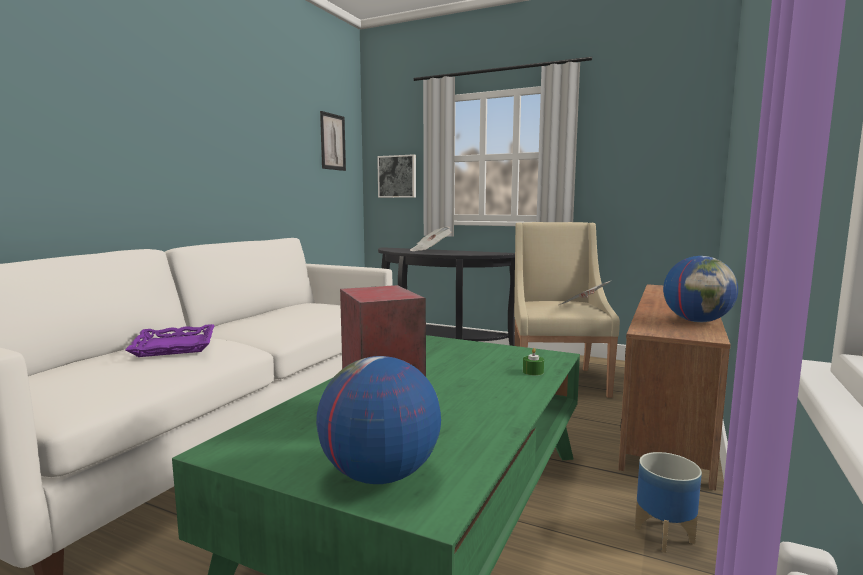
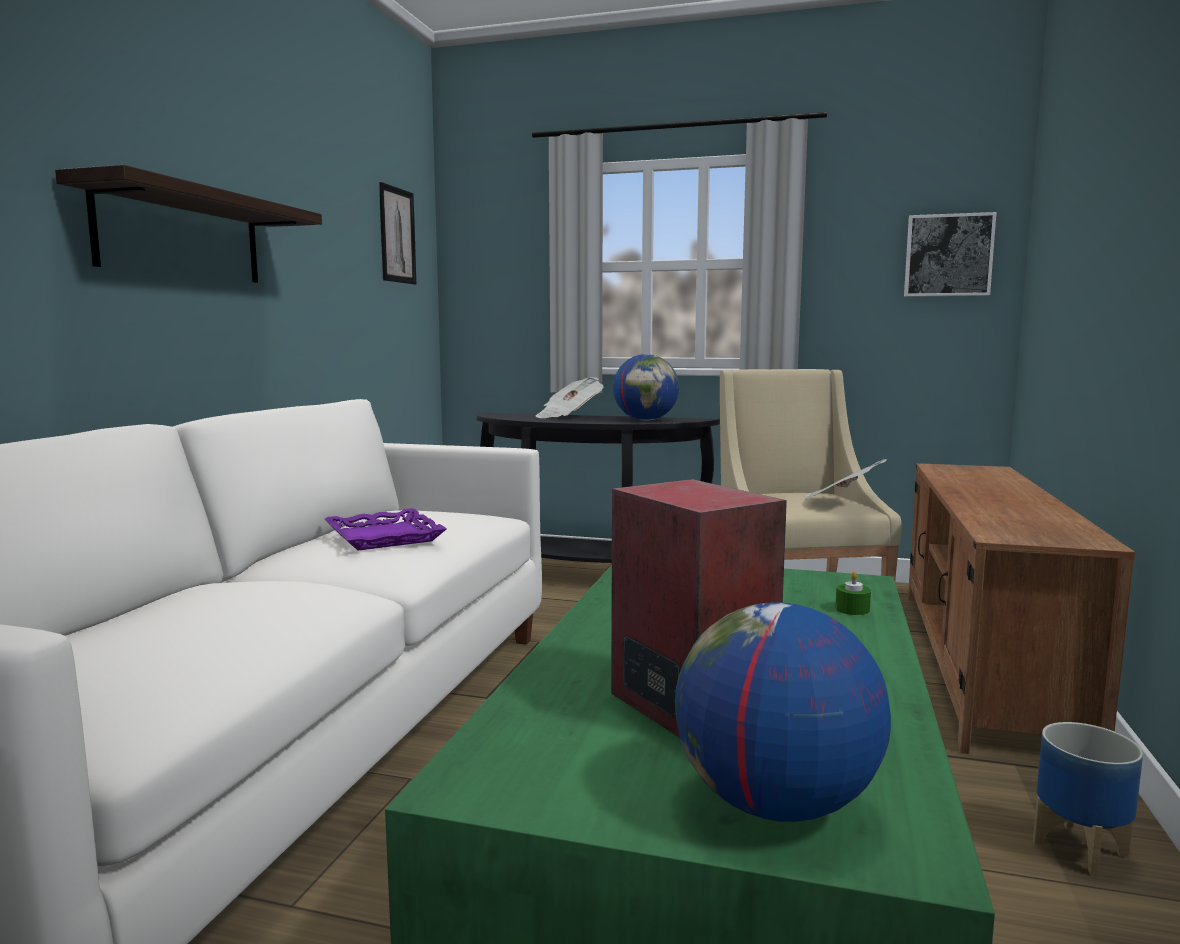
camera: 10 degrees left, 0 degrees up
(173, 346) = (237, 600): purple tray -> purple tray (383, 537)
(185, 145) = (181, 236): none -> shelf
(397, 176) = (501, 295): picture -> picture (948, 255)
(697, 321) = (1052, 518): globe -> globe (645, 420)

